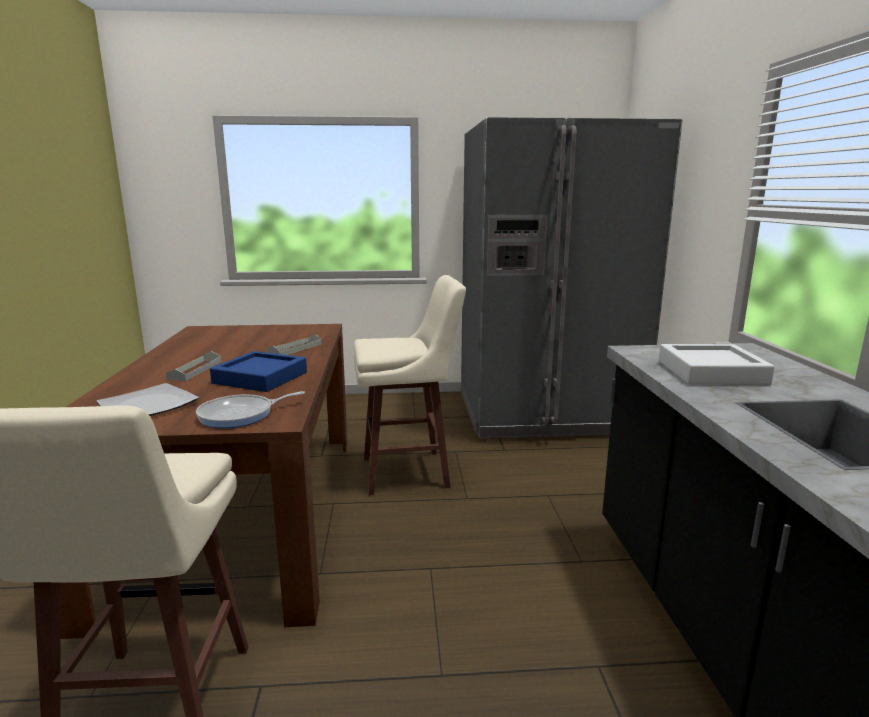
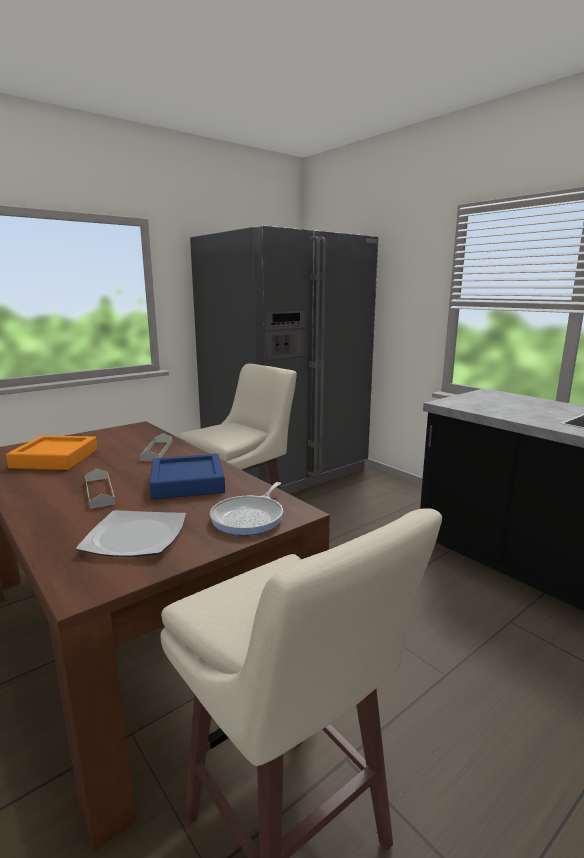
camera: 35 degrees left, 0 degrees up
(221, 340) = (55, 458): none -> orange tray
(711, 372) = (510, 409): grey tray -> none

